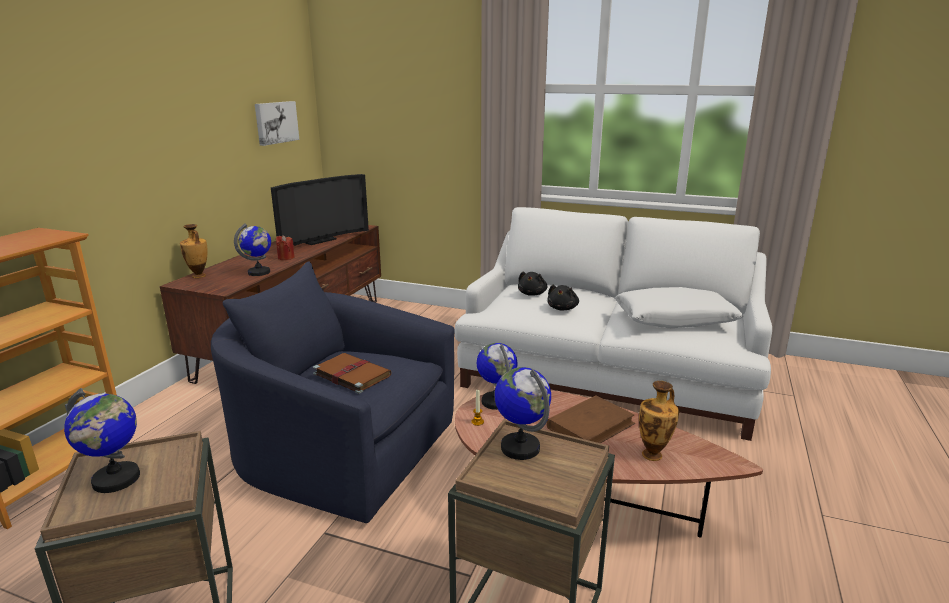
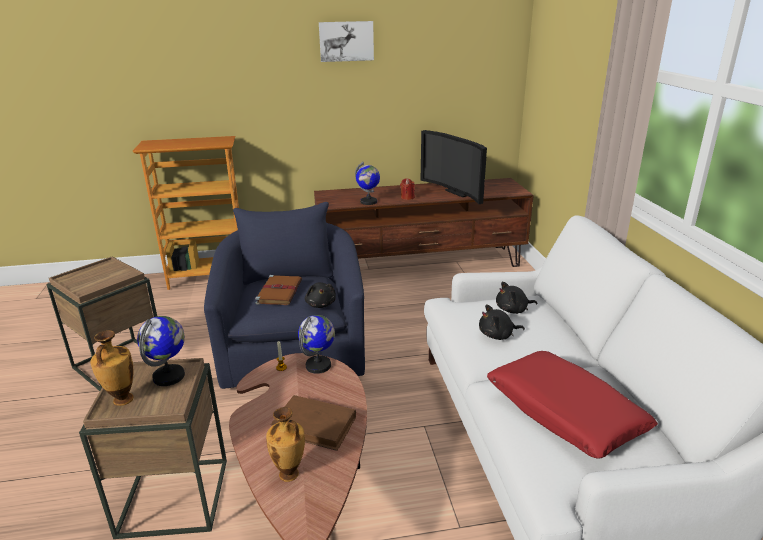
camera: 60 degrees right, 5 degrees up
(116, 479) = (94, 275): globe -> none
(199, 276) = (340, 192): vase -> vase (122, 400)
(275, 122) = (463, 81): picture -> picture (346, 41)
(318, 240) = (459, 192): television -> television turned 45 degrees clockwise
(408, 362) = (321, 304): none -> black plush toy
(674, 319) = (564, 413): white pillow -> red pillow

